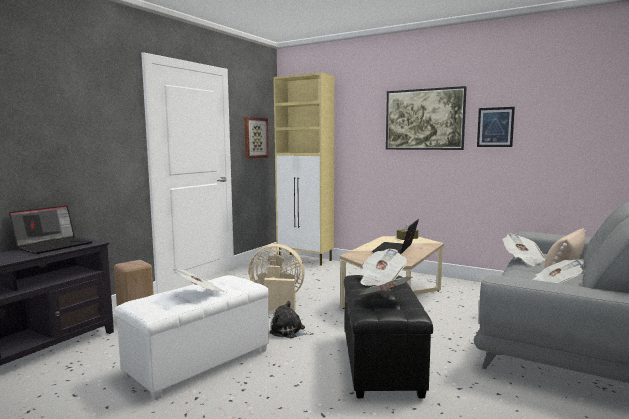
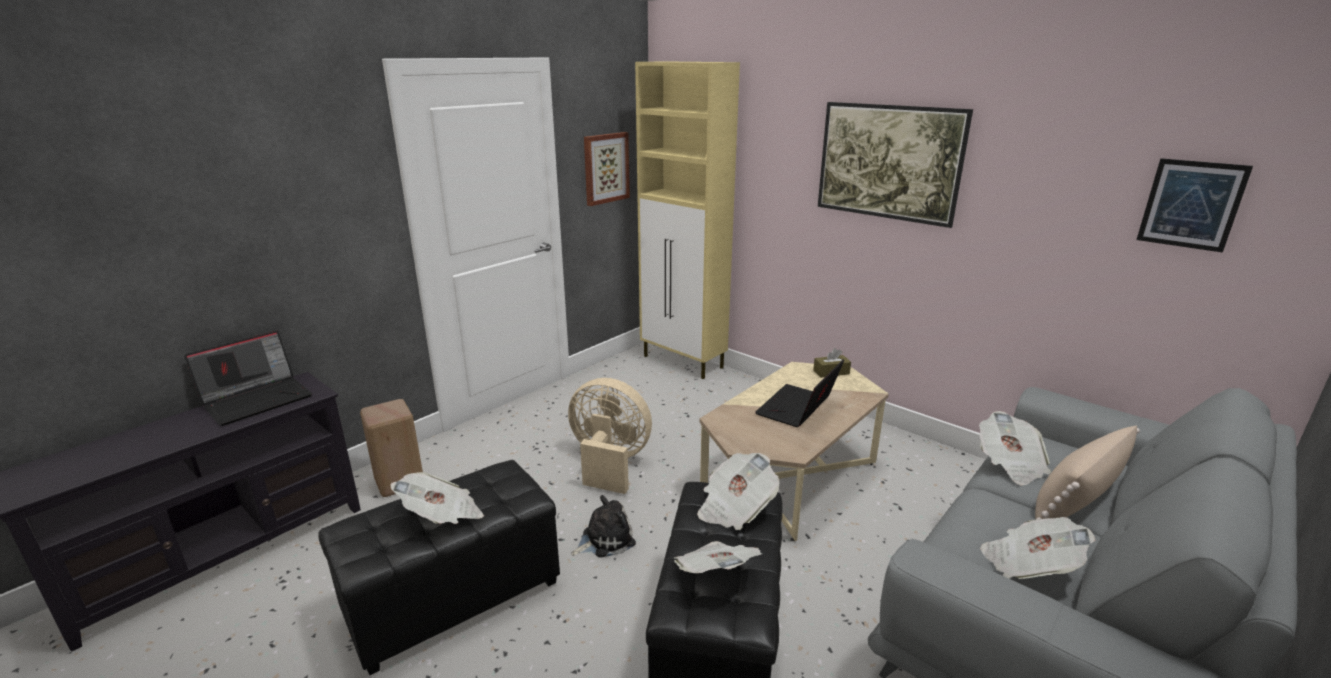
camera: 10 degrees right, 15 degrees up
(198, 363) = (453, 598): white ottoman -> black ottoman
(289, 331) = (605, 539): plush toy -> plush toy turned 120 degrees clockwise
(495, 127) = (1016, 194): picture -> picture (1191, 204)

